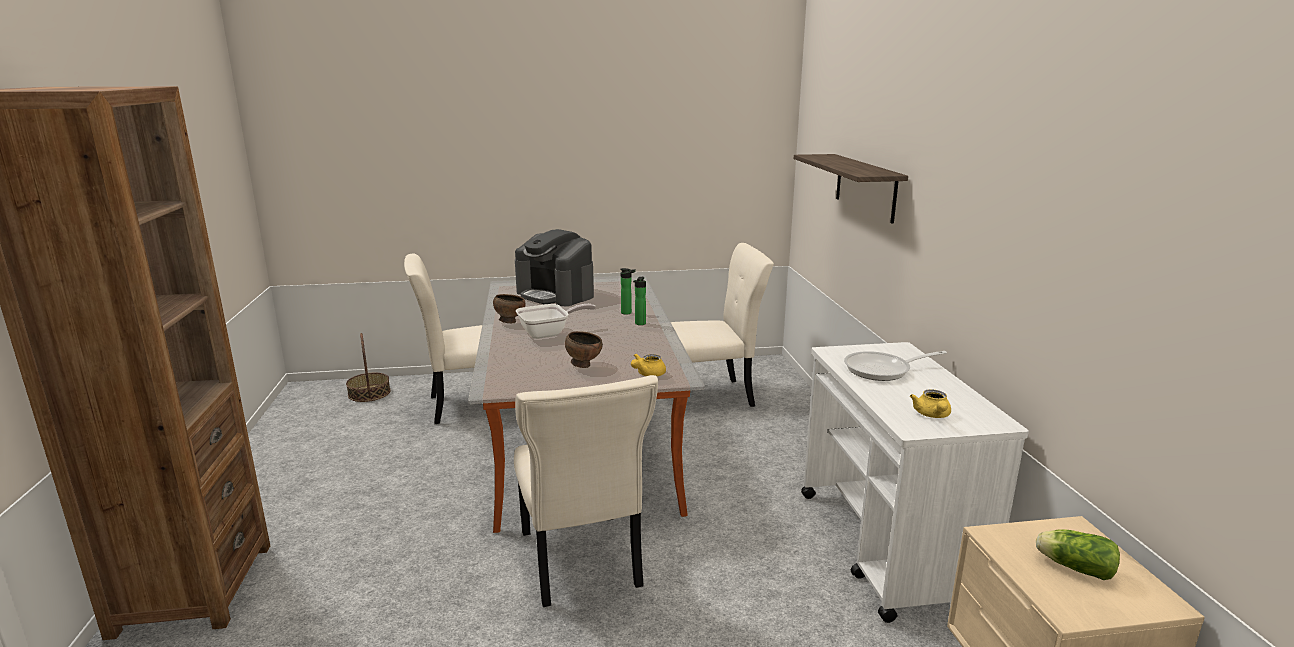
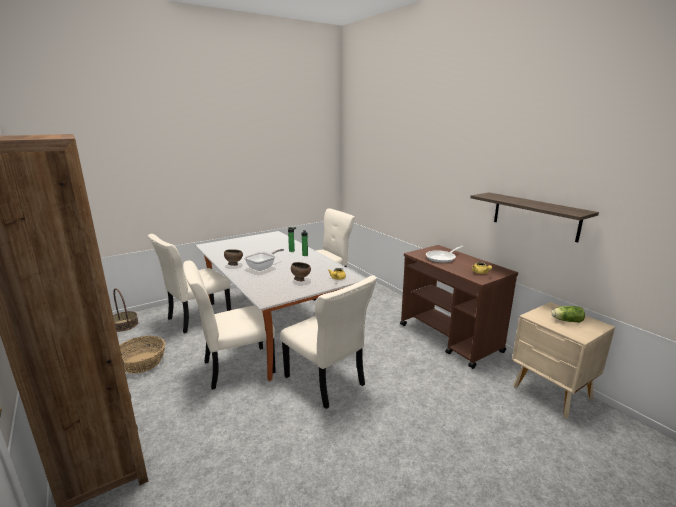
camera: 25 degrees left, 0 degrees up
(348, 454) = (142, 362): none -> basket
(462, 496) = (235, 367): none -> beige chair
(556, 294) = (242, 247): coffee machine -> none
(865, 187) = (398, 175): shelf -> shelf (535, 216)
(887, 547) = (450, 338): white cart -> brown cart

